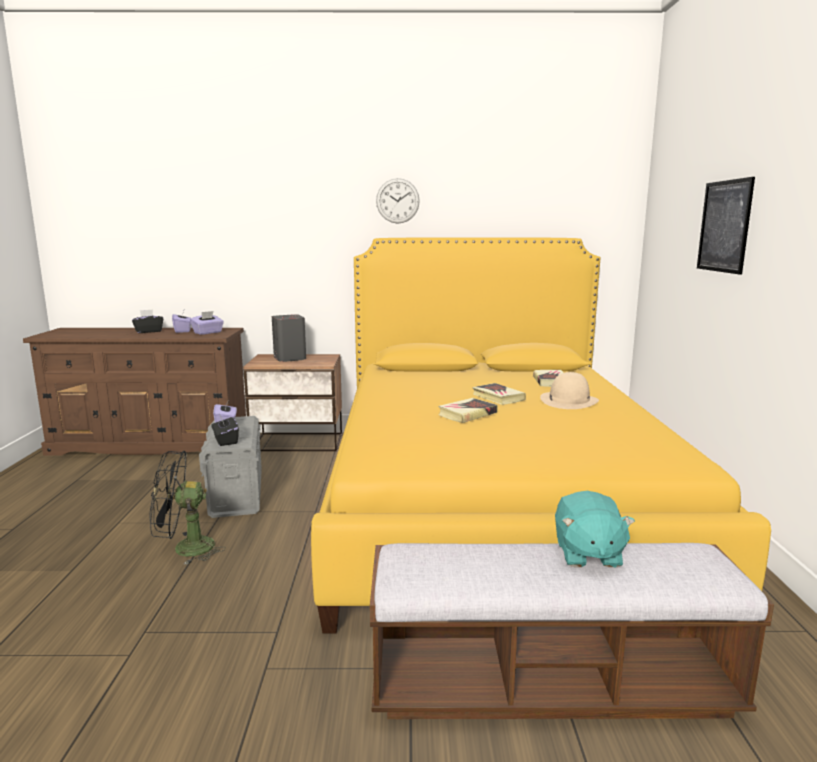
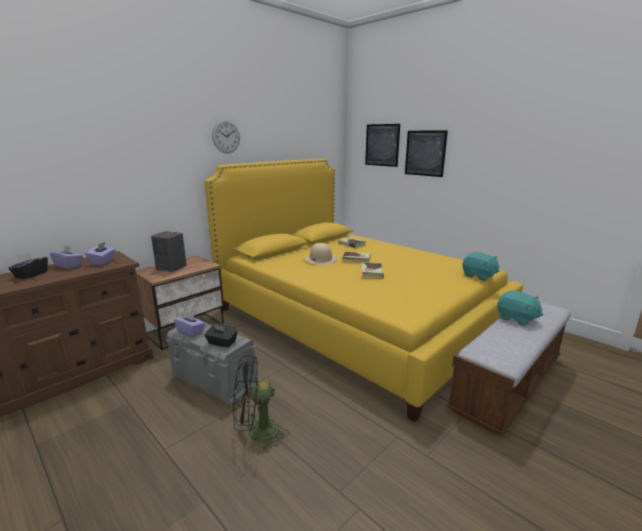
camera: 45 degrees left, 5 degrees up
(185, 549) = (256, 433): black fan -> black fan turned 45 degrees clockwise
(569, 400) = (384, 252): beige hat -> beige hat (320, 259)
(634, 468) = (478, 276): none -> turquoise plush toy
(678, 214) = (382, 145): none -> picture

